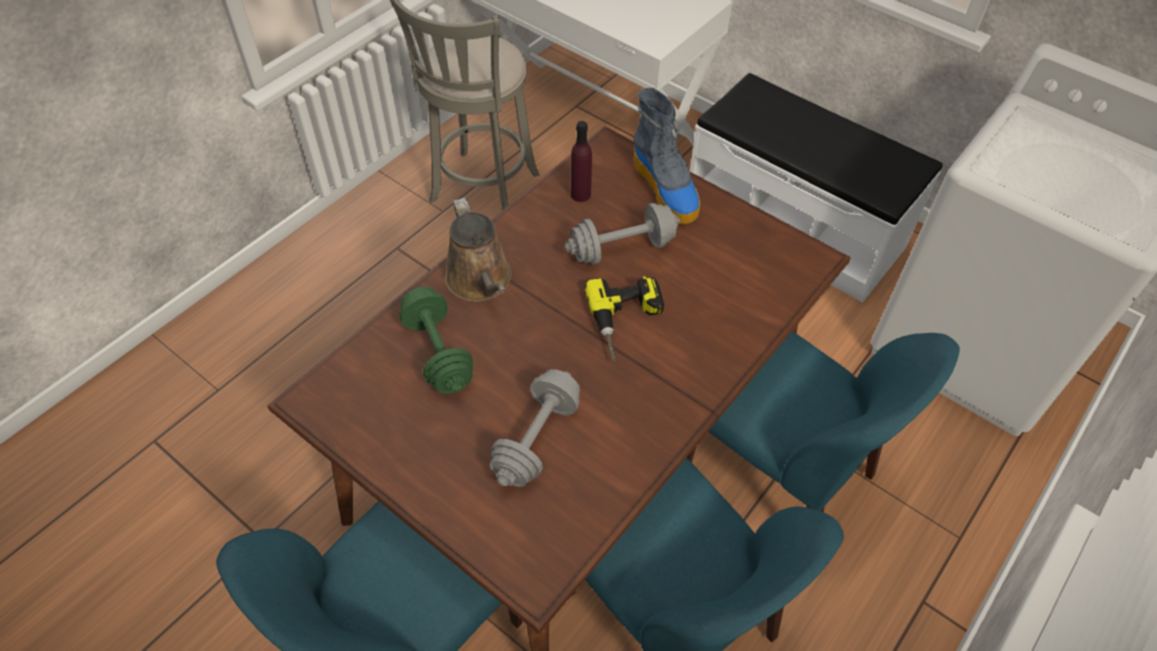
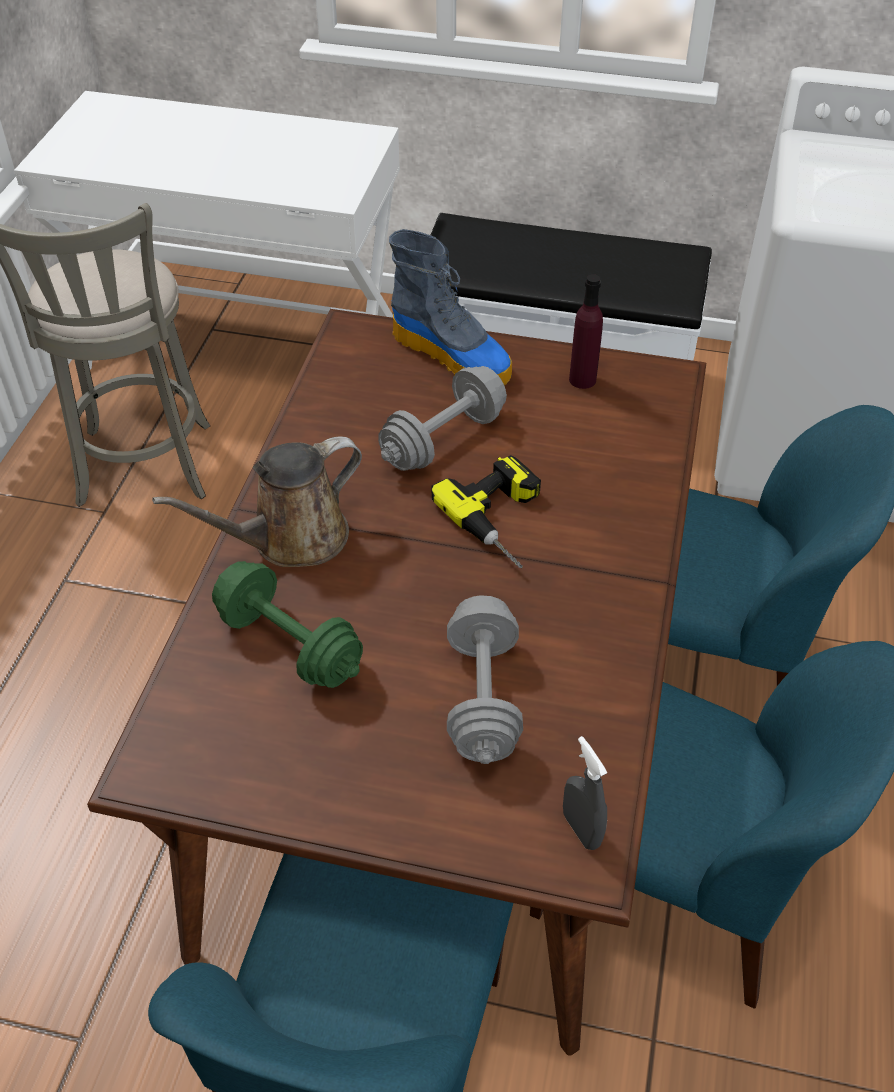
camera: 25 degrees left, 5 degrees down
(481, 282) = (290, 539): brown watering can -> brown watering can turned 105 degrees clockwise
(544, 556) = (581, 829): none -> grey spray bottle
(580, 194) = (352, 395): purple bottle -> purple bottle (582, 379)

